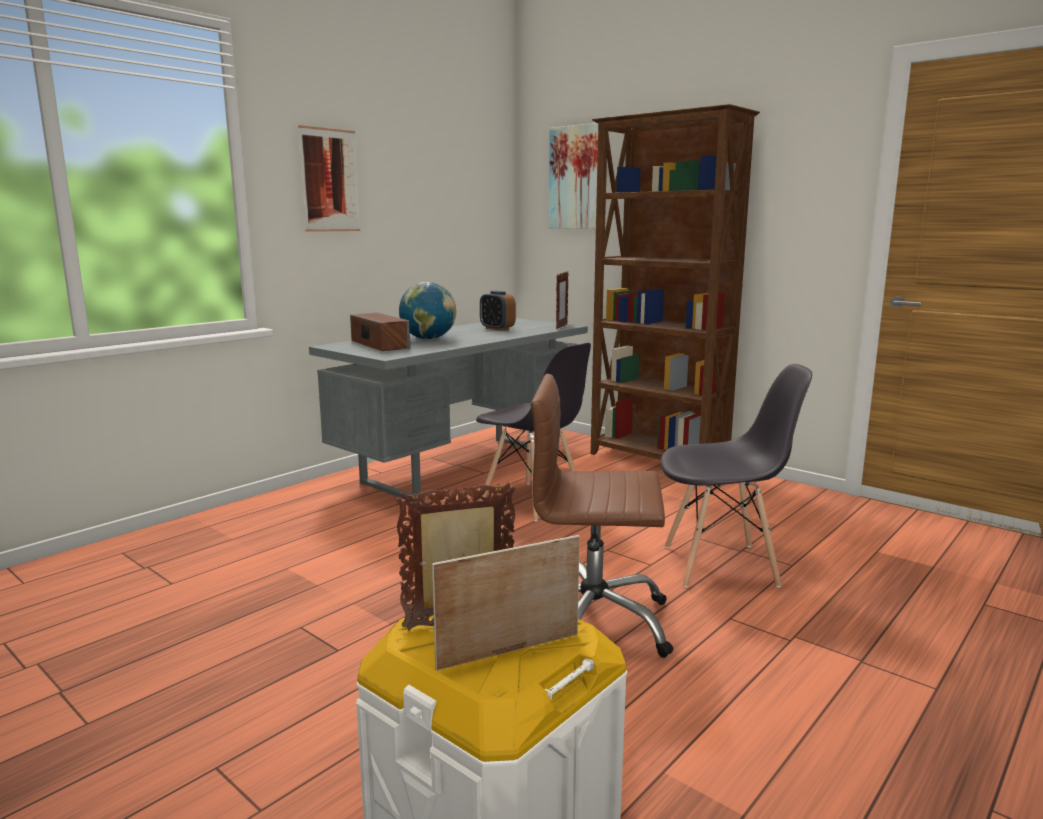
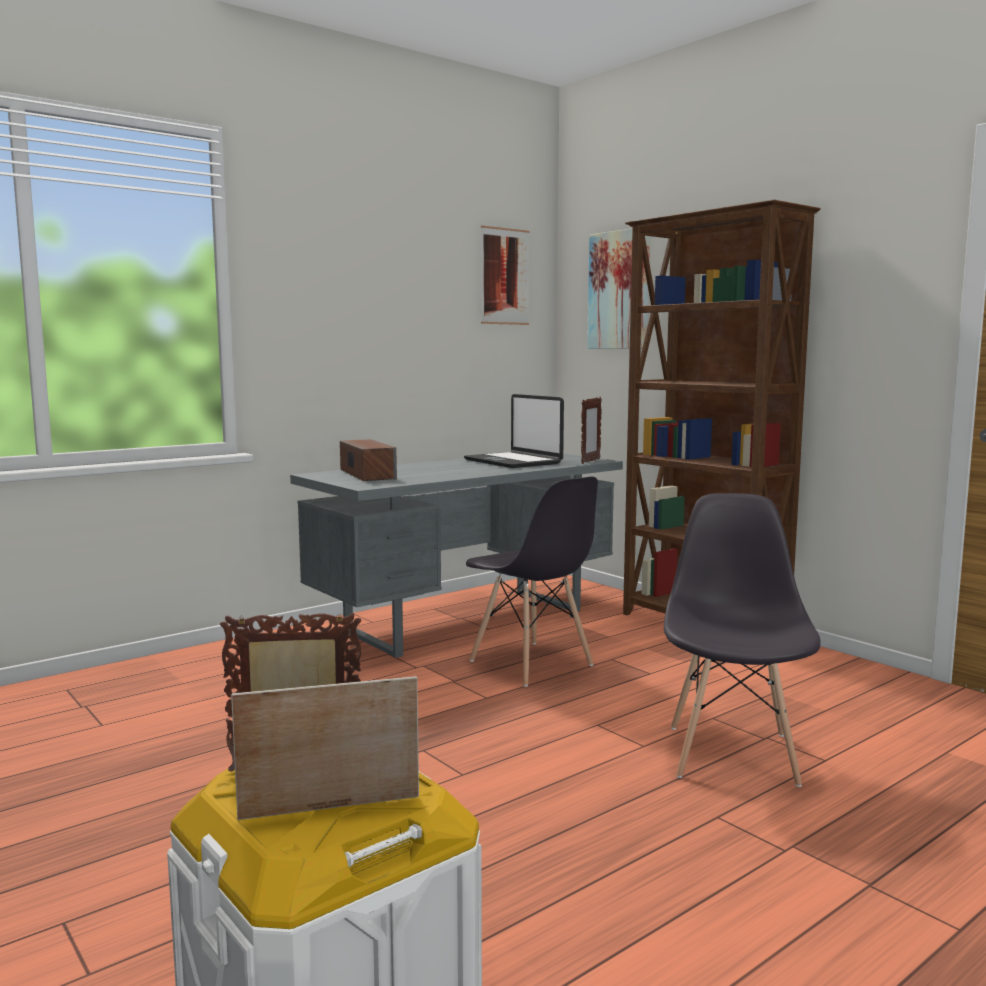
camera: 10 degrees right, 5 degrees down
(329, 180) = (327, 294): picture -> picture (504, 276)
(428, 339) = (425, 470): globe -> none
(497, 329) = (513, 461): alarm clock -> laptop
(592, 623) = (544, 807): brown office chair -> none
(721, 565) = (732, 754): grey chair -> grey chair turned 90 degrees counterclockwise

